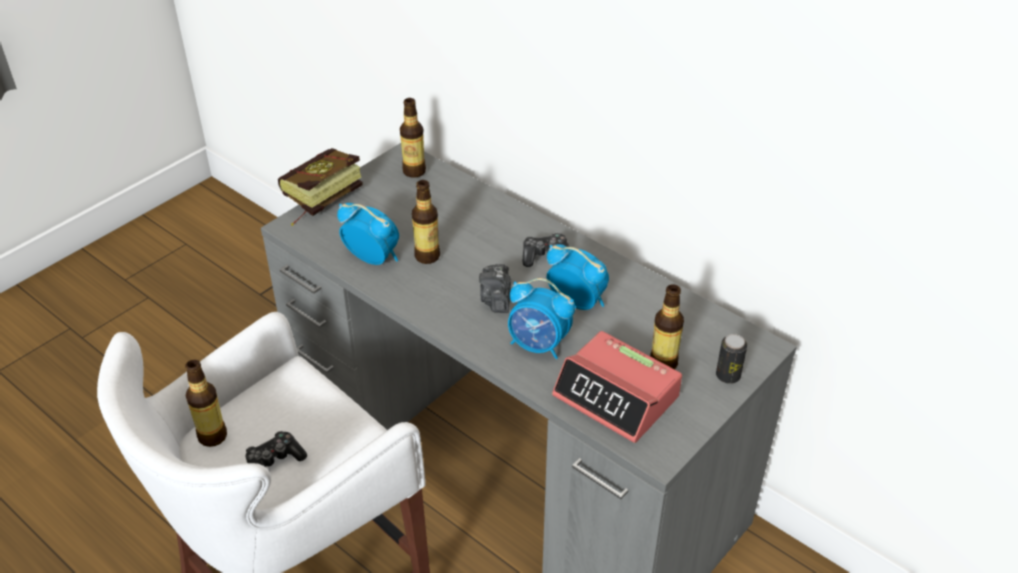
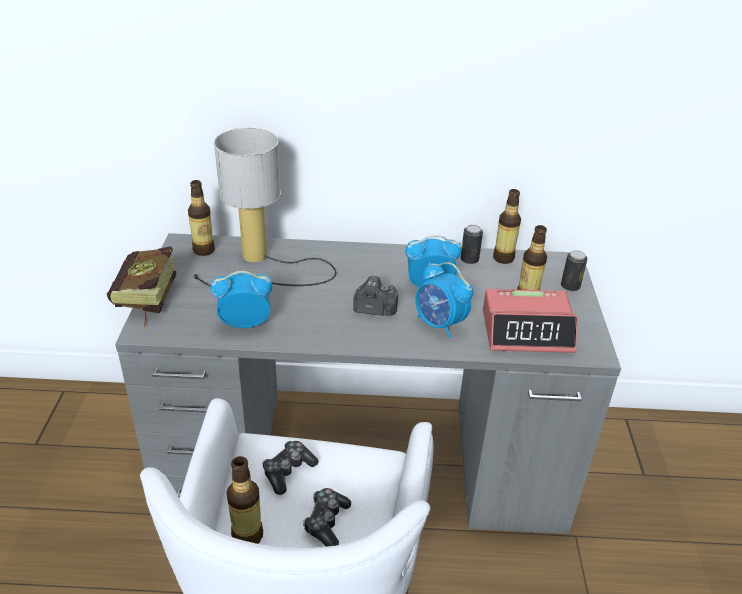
camera: 40 degrees left, 5 degrees down
(427, 256) = (287, 303): bottle -> bottle (503, 258)
(448, 207) = (262, 264): none -> table lamp
(496, 299) = (374, 308): camera -> camera turned 135 degrees clockwise
(538, 345) = (440, 324): alarm clock -> alarm clock turned 60 degrees clockwise
(545, 256) = (371, 266): game controller -> game controller (288, 471)
(653, 294) = (469, 260): none -> can

